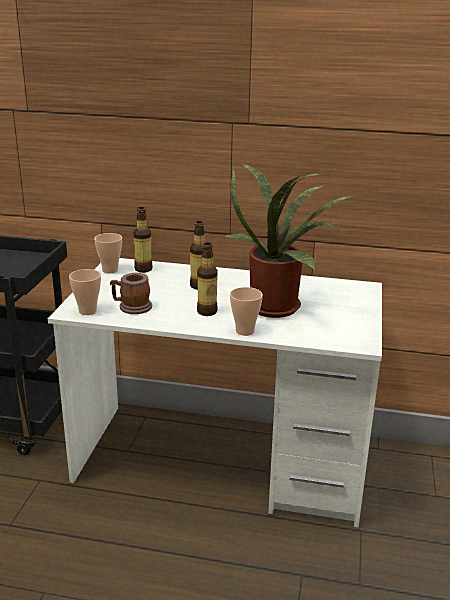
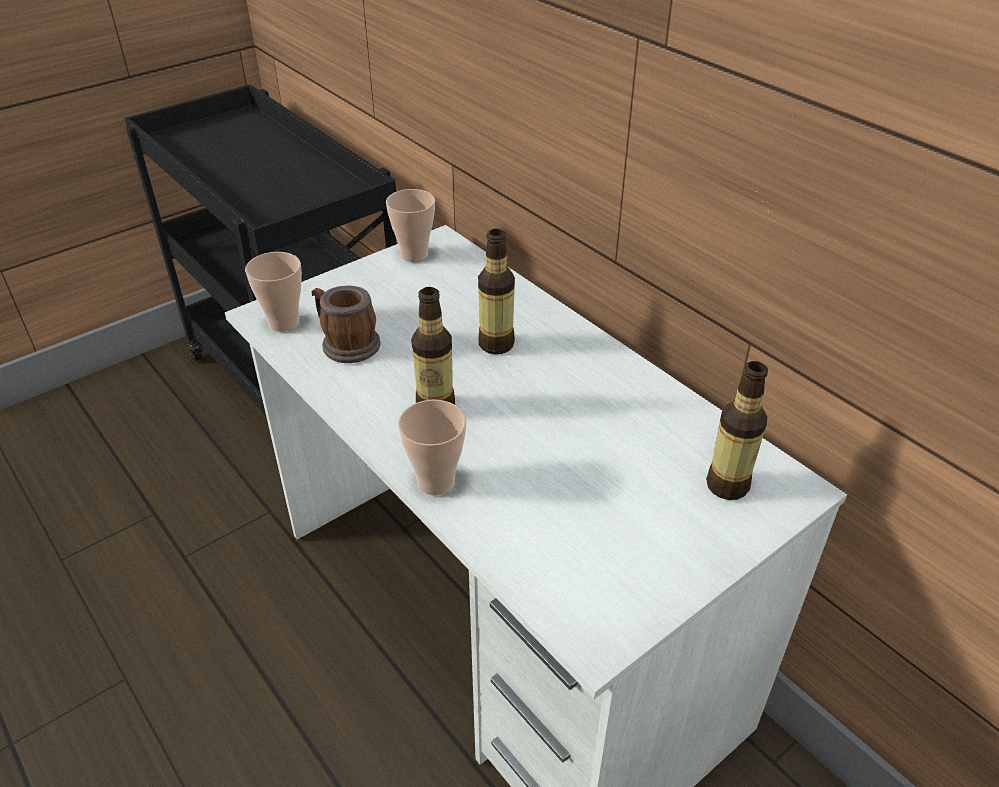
camera: 40 degrees right, 15 degrees up
(143, 269) = (461, 272): bottle -> bottle (727, 485)
(279, 306) = (564, 454): potted plant -> none

